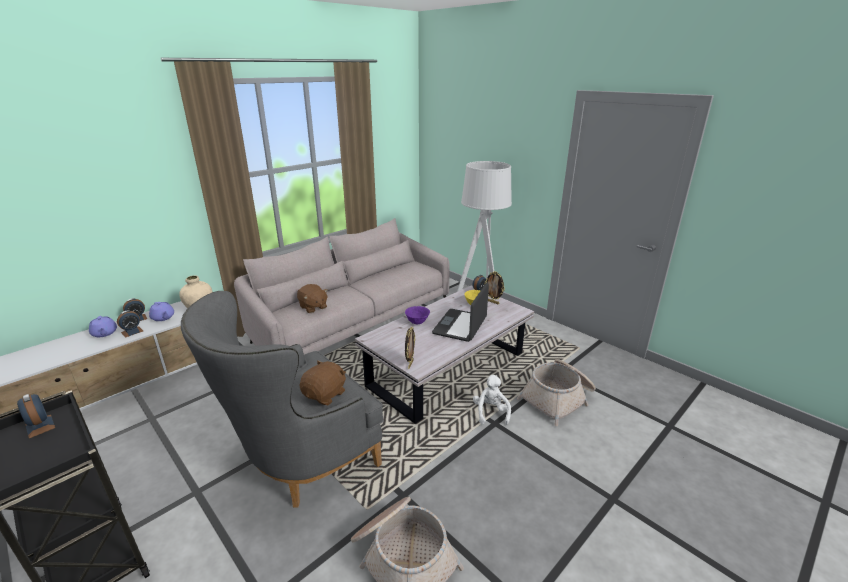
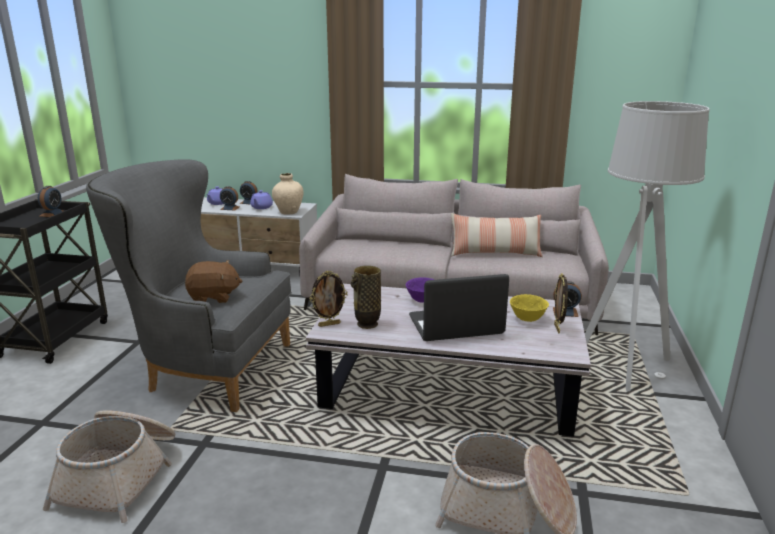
camera: 55 degrees right, 5 degrees down
(313, 307) = (376, 249): brown plush toy -> none
(381, 278) = (495, 253): none -> pillow
(426, 351) = (367, 324): none -> vase
(490, 412) = (401, 456): white plush toy -> none

